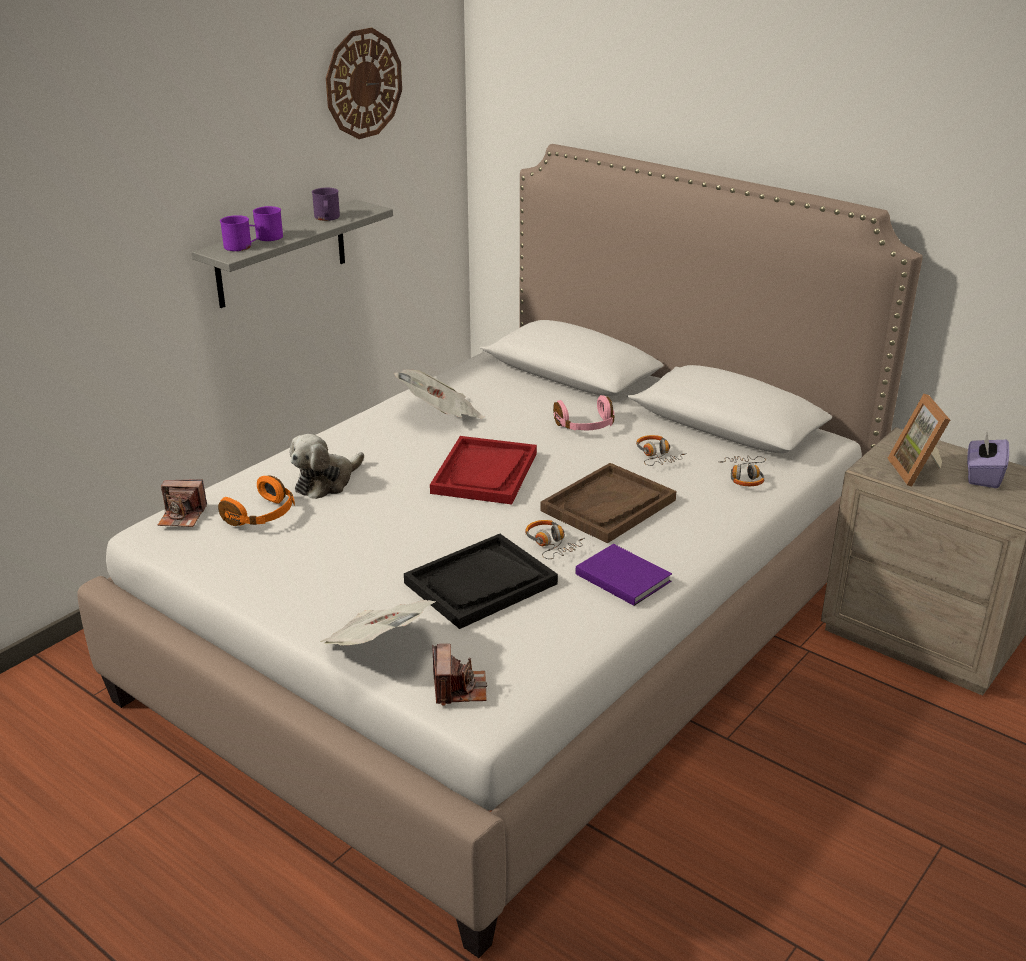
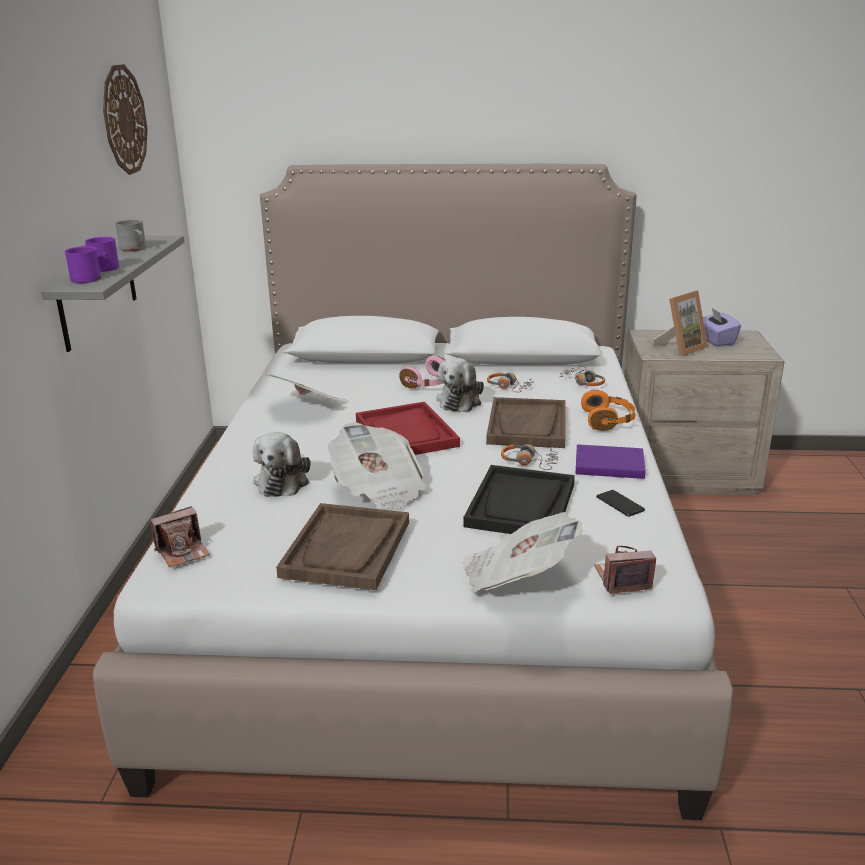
camera: 35 degrees left, 5 degrees down
(262, 516) = (266, 523): orange headphones -> orange headphones (608, 420)
(287, 563) = (346, 549): none -> brown tray
(327, 218) = (135, 249): purple mug -> grey mug
(385, 521) = (378, 491): none -> newspaper
(459, 688) = (622, 579): camera -> camera turned 60 degrees counterclockwise
(570, 620) = (620, 504): none -> phone
(586, 455) = (460, 401): none -> plush toy
(918, 472) = (680, 348): picture frame -> picture frame turned 90 degrees counterclockwise

